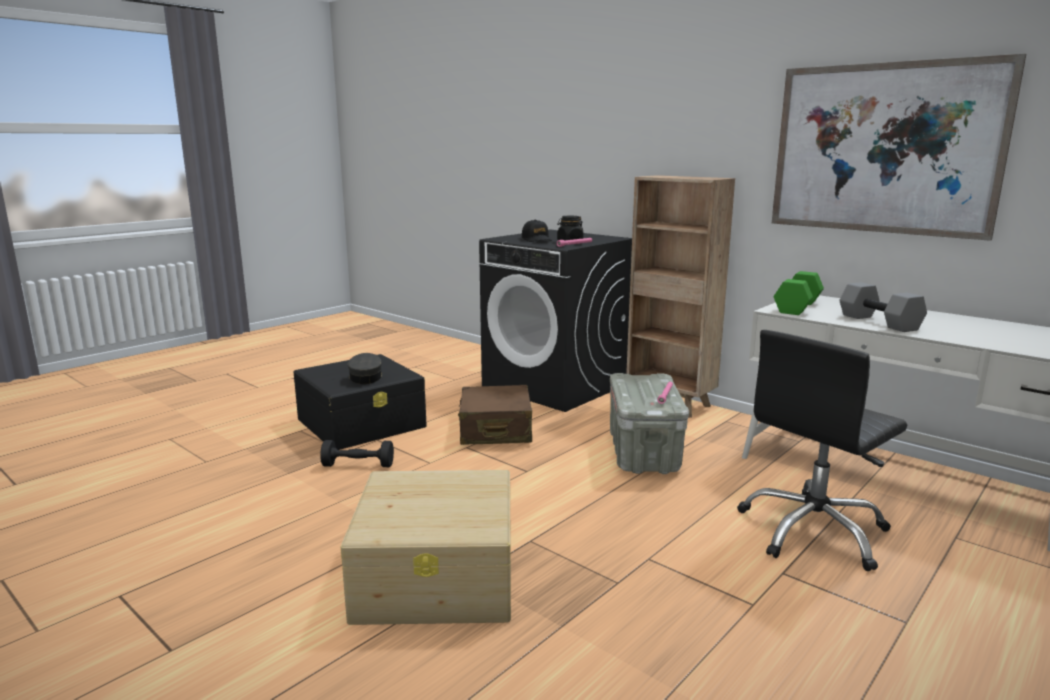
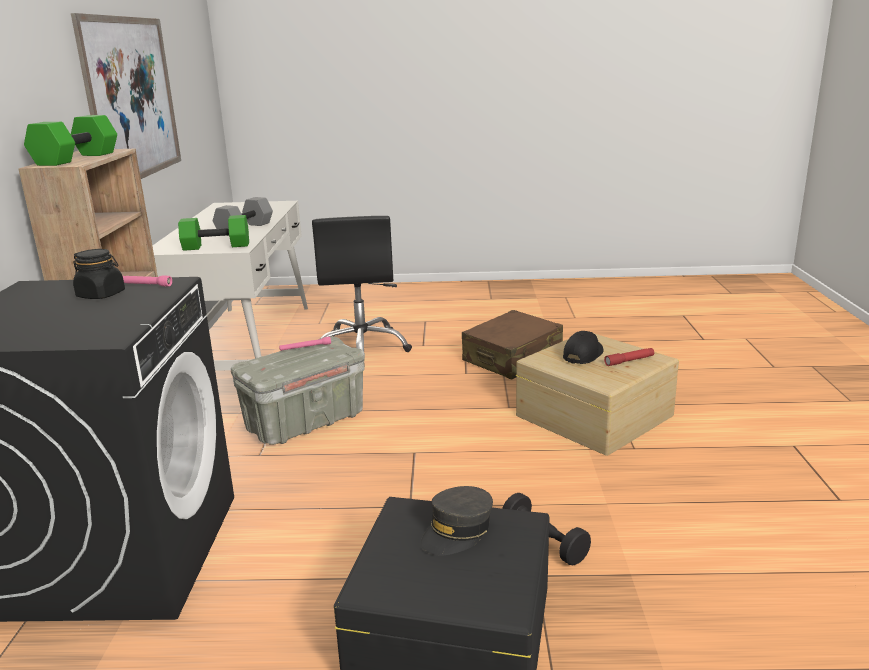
camera: 130 degrees left, 5 degrees up
(395, 513) = (629, 361): none -> red flashlight
(495, 430) = (342, 514): brown suitcase -> brown suitcase (513, 358)
(536, 239) = (96, 314): black cap -> black cap (583, 354)
(676, 176) = (76, 158): none -> green dumbbell
(813, 531) = (362, 348): black office chair -> black office chair turned 75 degrees clockwise

